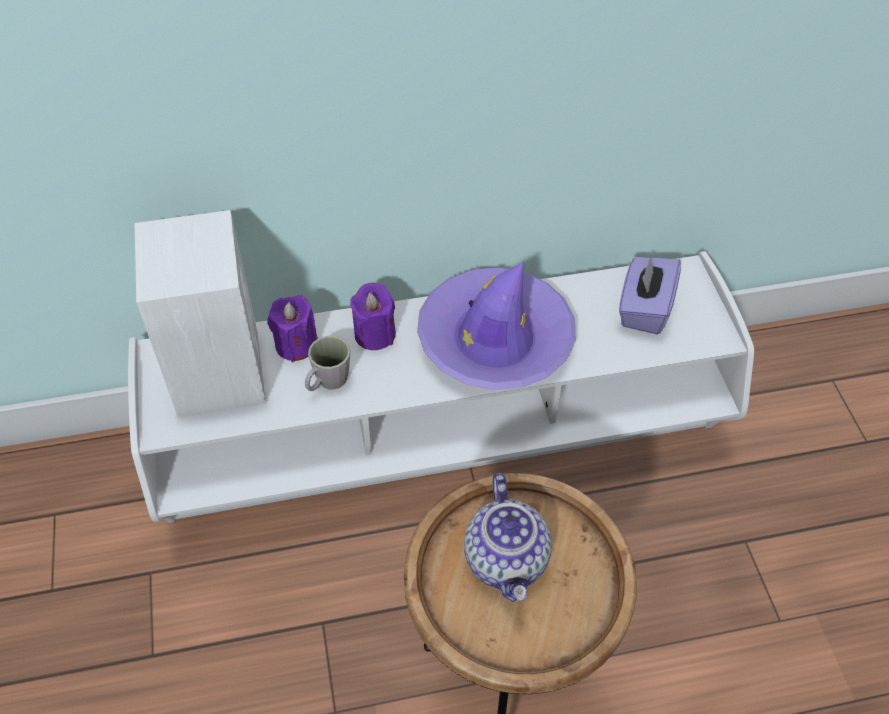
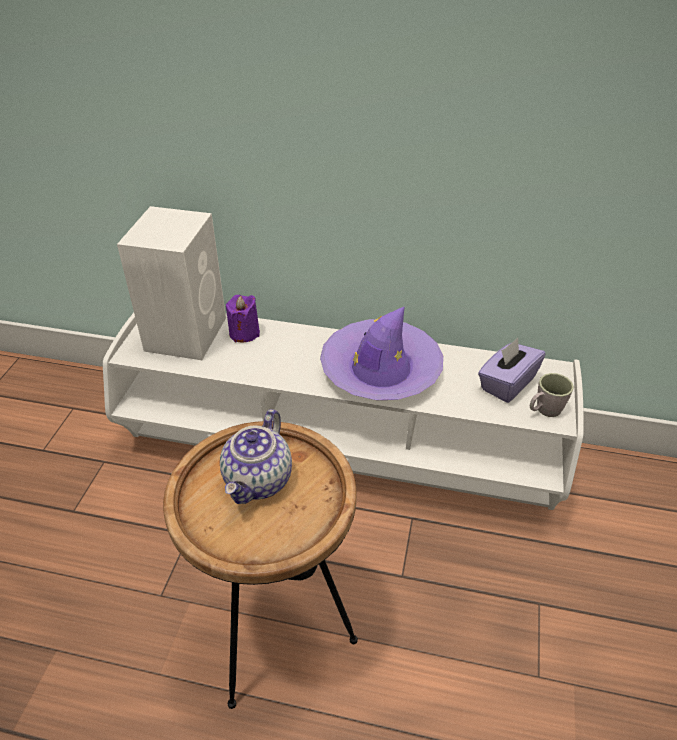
camera: 25 degrees right, 10 degrees down
(327, 382) = (249, 360): grey mug -> grey mug (544, 410)
(374, 334) = (299, 342): purple candle -> none

